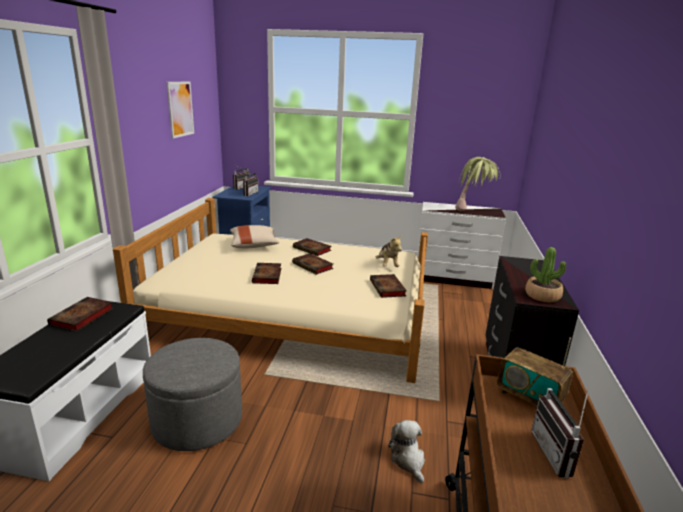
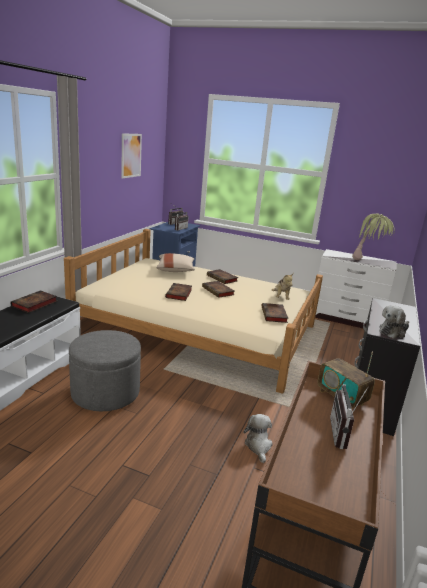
camera: 10 degrees right, 0 degrees up
(542, 296) = (393, 331): potted plant -> plush toy

